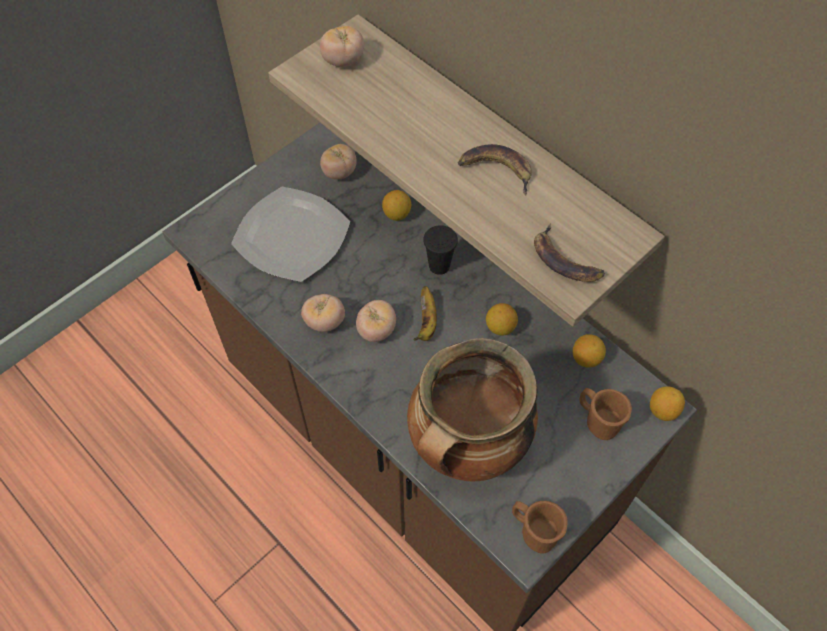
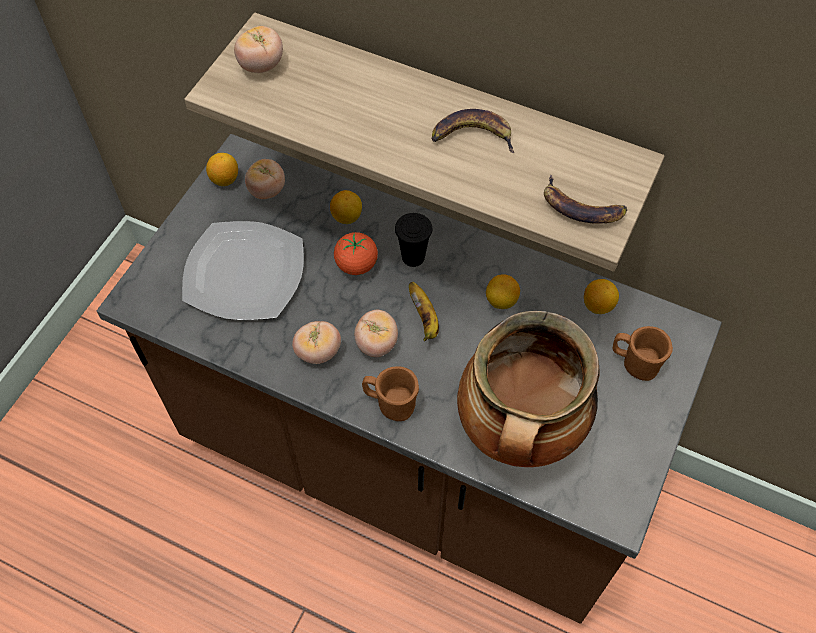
camera: 20 degrees left, 0 degrees up
(388, 258) = (356, 265): none -> tomato
(534, 531) = (620, 494): brown mug -> brown mug (391, 403)
(662, 410) = (691, 333): lemon -> lemon (225, 179)

